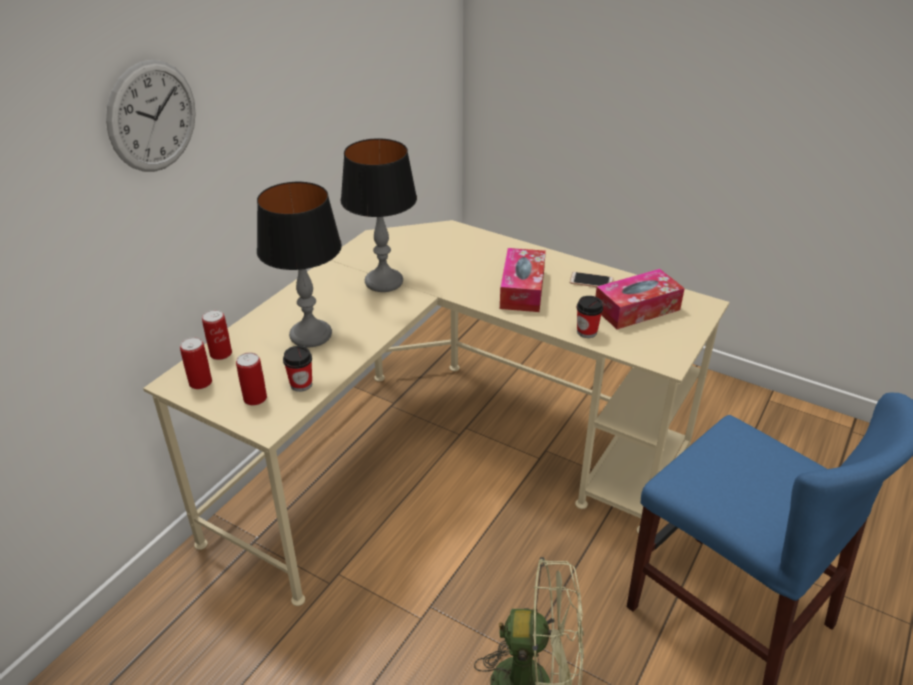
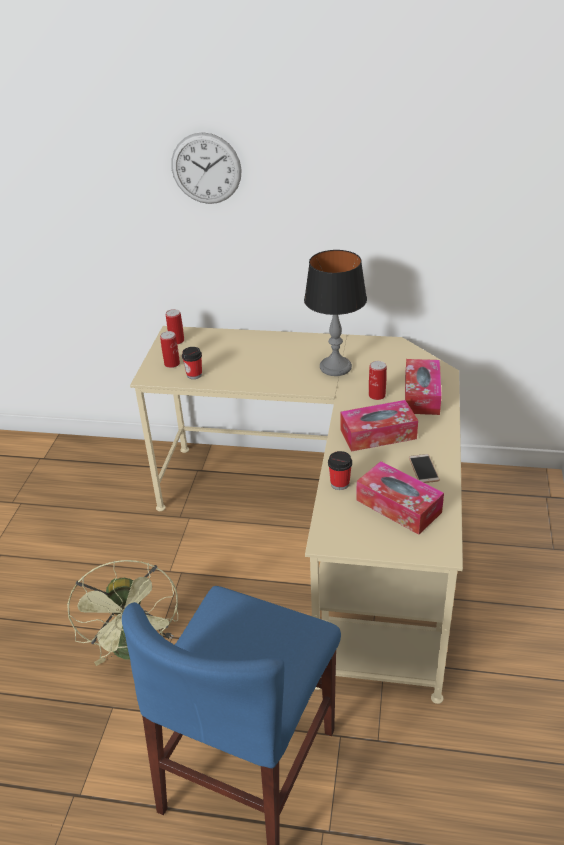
camera: 70 degrees right, 0 degrees up
(221, 353) = (208, 336): can -> can (377, 395)
(310, 335) = (248, 360): table lamp -> none
(476, 249) = (421, 395): none -> tissue box

